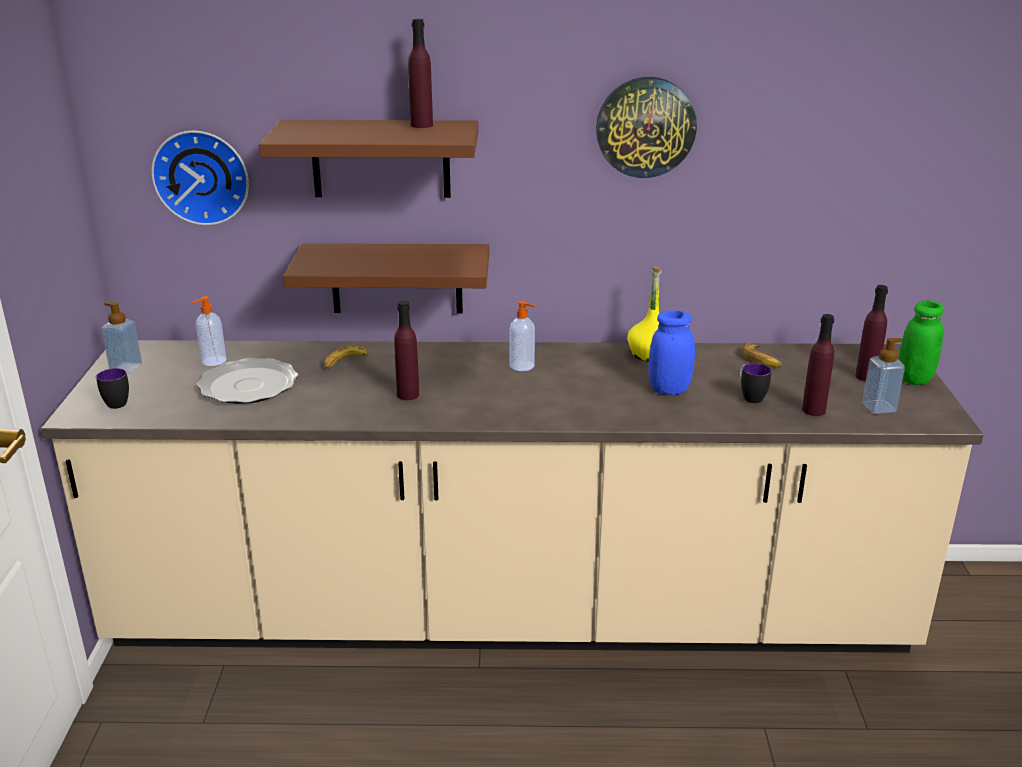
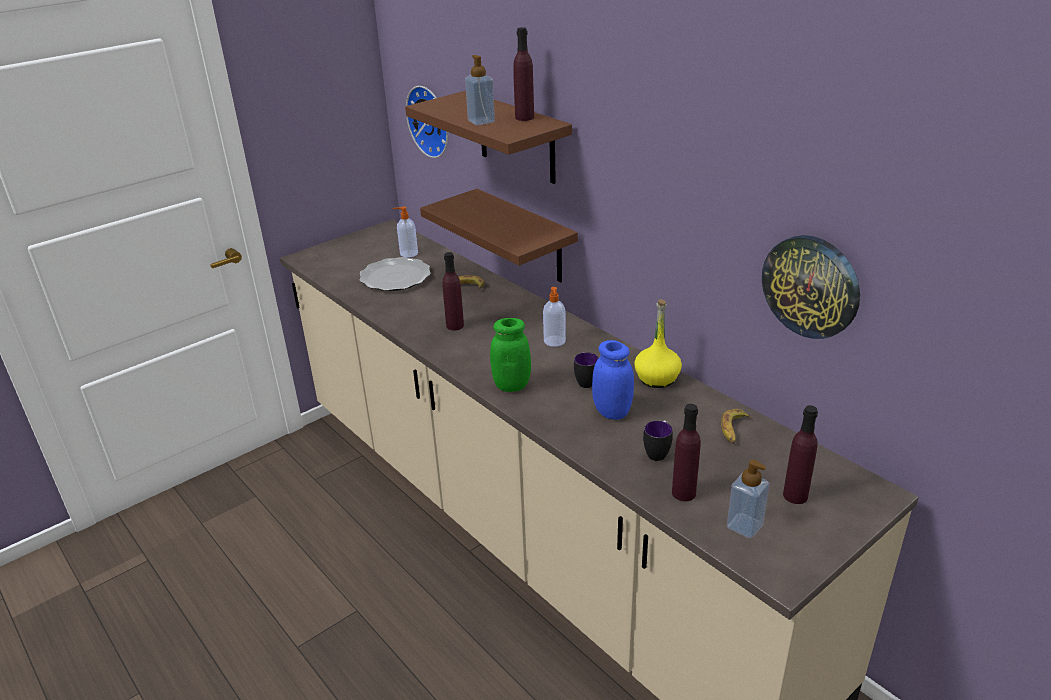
camera: 50 degrees right, 5 degrees up
(113, 403) = (326, 258): mug -> mug (585, 381)
(126, 367) = (367, 239): soap dispenser -> soap dispenser (481, 121)
(645, 127) = (686, 166): wall clock -> wall clock (811, 286)
(914, 379) = (839, 525): green jar -> green jar (511, 385)

